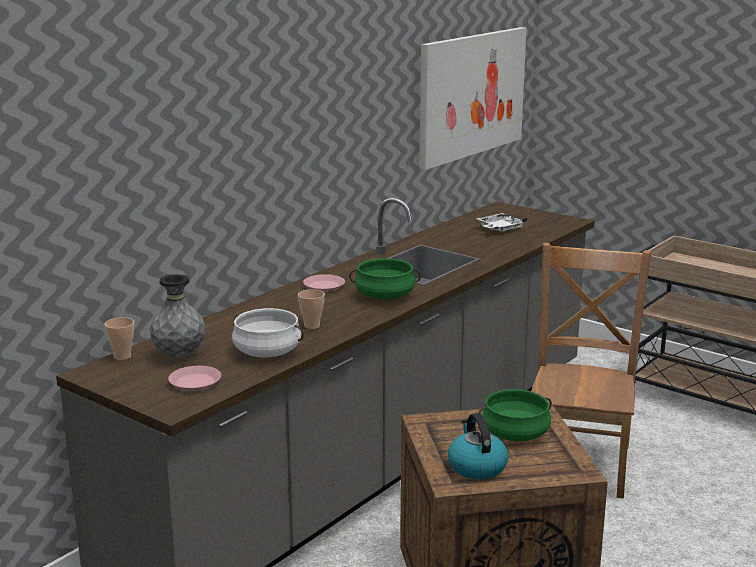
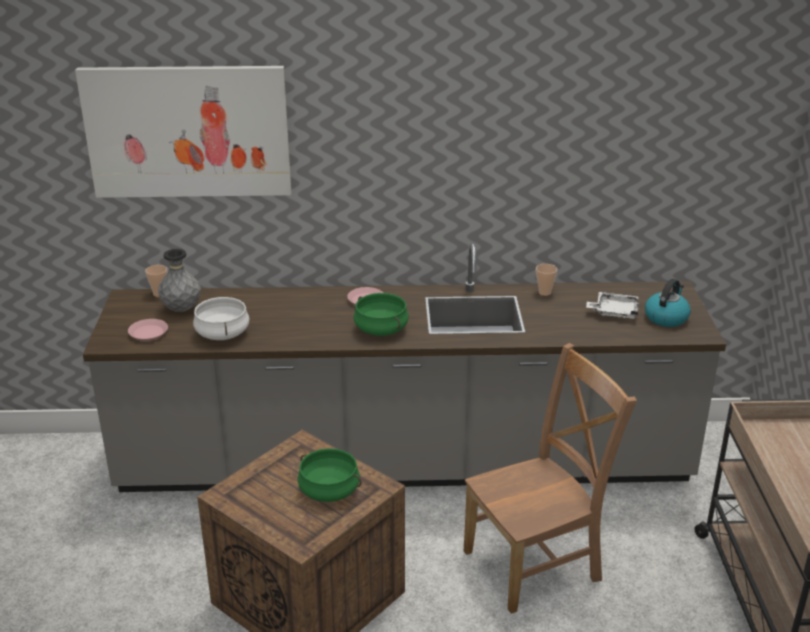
camera: 50 degrees right, 10 degrees up
(311, 326) = (286, 328): cup -> cup (544, 292)
(472, 95) = (658, 163): picture -> picture (188, 131)
(476, 466) = (258, 494): kettle -> kettle (666, 317)

